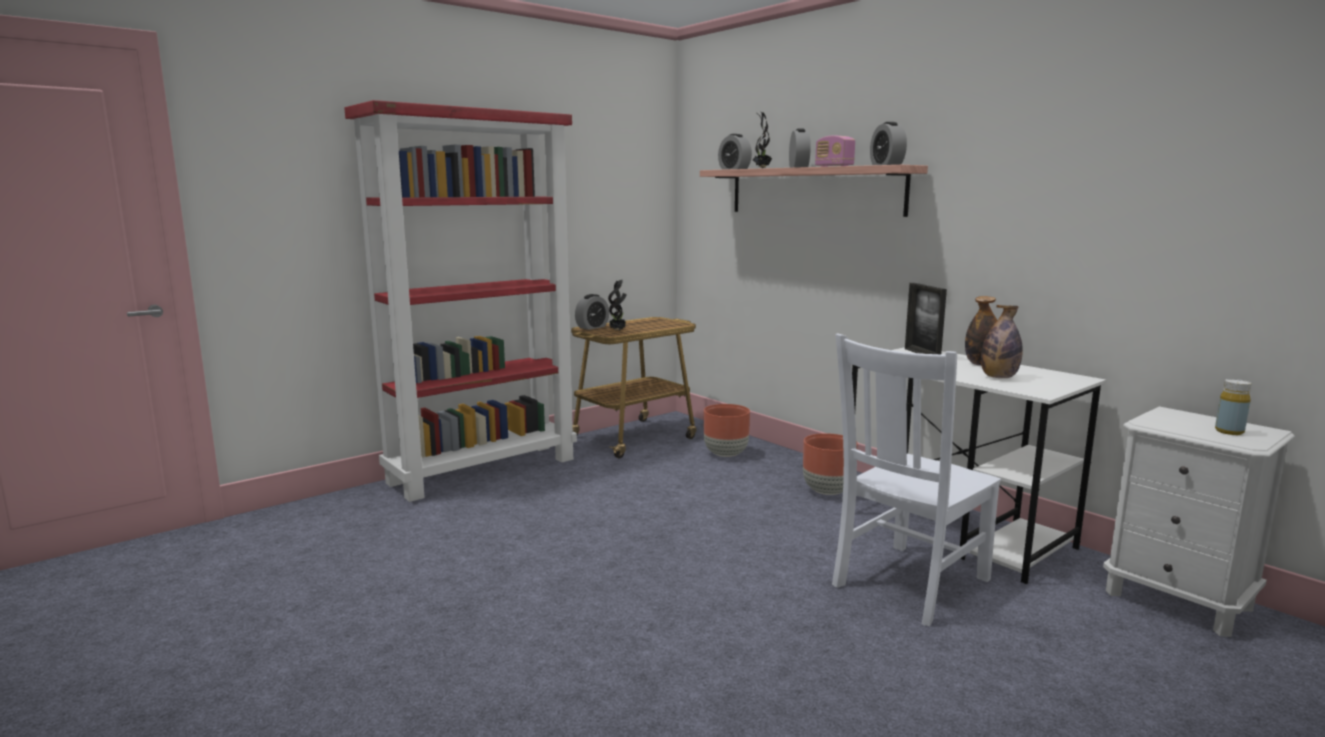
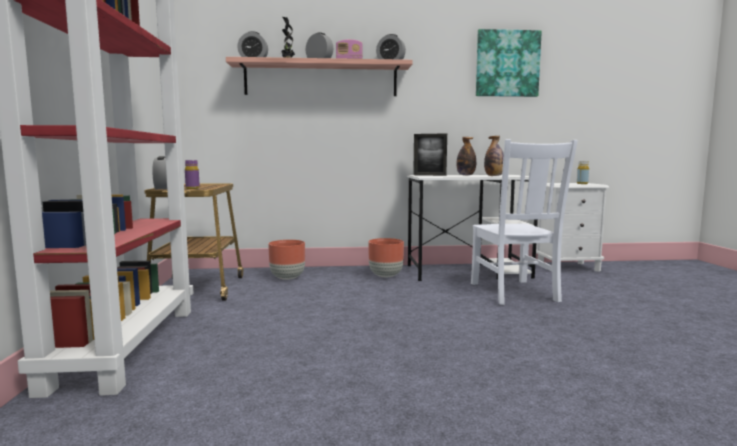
camera: 55 degrees left, 5 degrees down
(618, 330) = (192, 188): potted plant -> purple bottle
(1112, 155) = (507, 64): none -> picture

